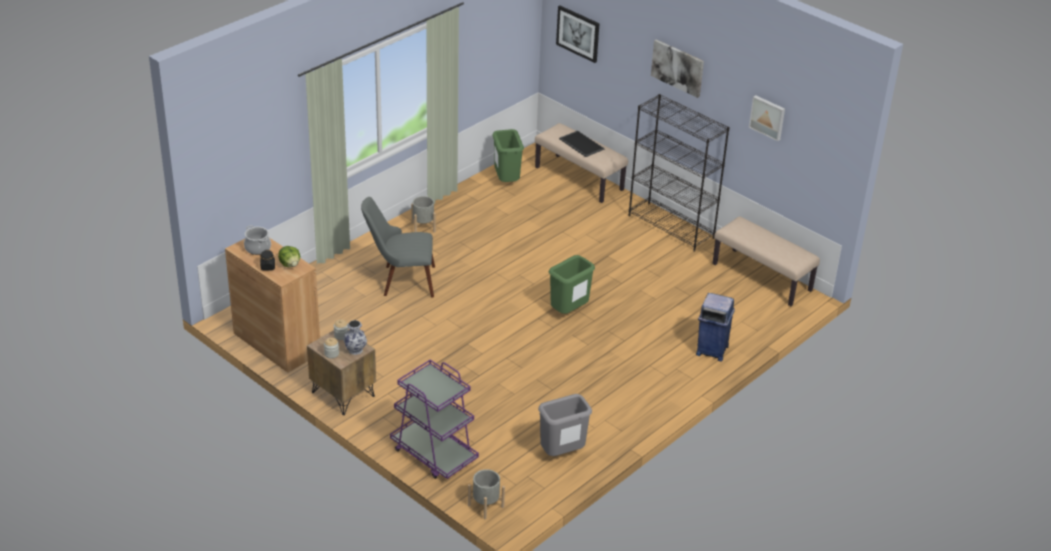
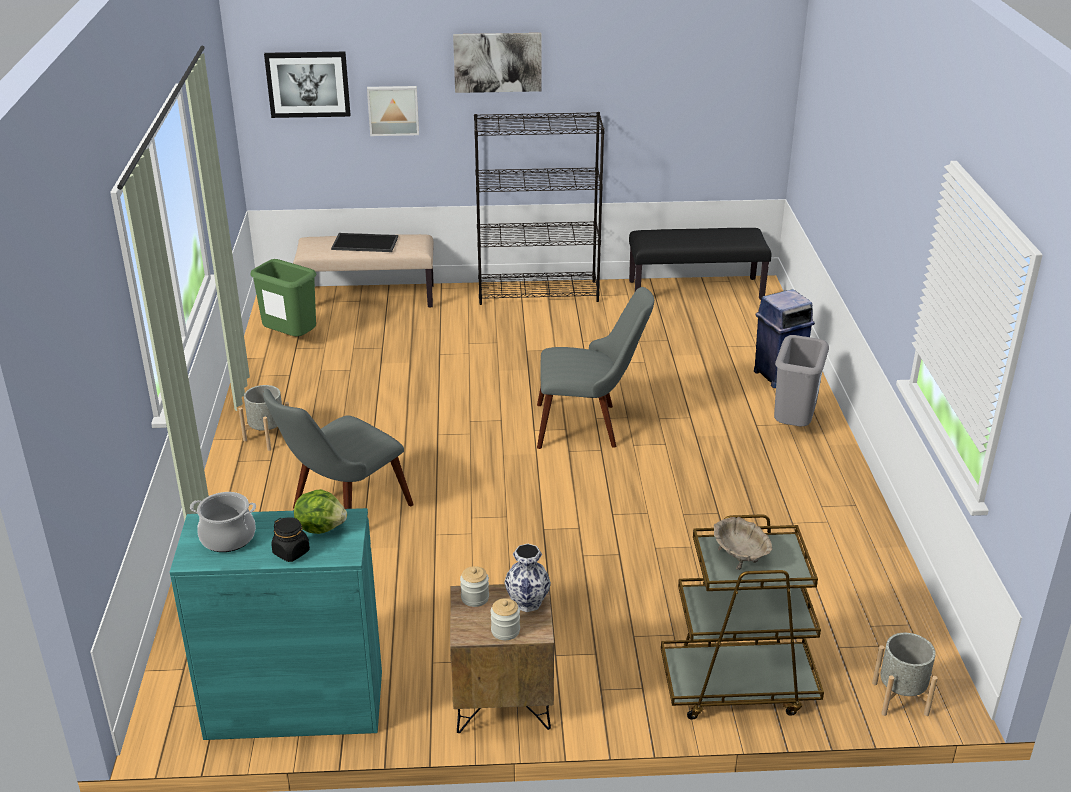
camera: 45 degrees left, 5 degrees down
(277, 343) = (295, 704): brown cabinet -> turquoise cabinet
(432, 382) = (741, 556): none -> beige bowl
(433, 454) = (737, 686): purple cart -> brown cart
(562, 454) = (854, 573): grey trash can -> grey trash can (793, 426)
(569, 312) = (589, 425): green trash can -> grey chair
(762, 277) = (696, 290): beige bench -> black bench
(768, 117) = (657, 71): picture -> picture (393, 110)

